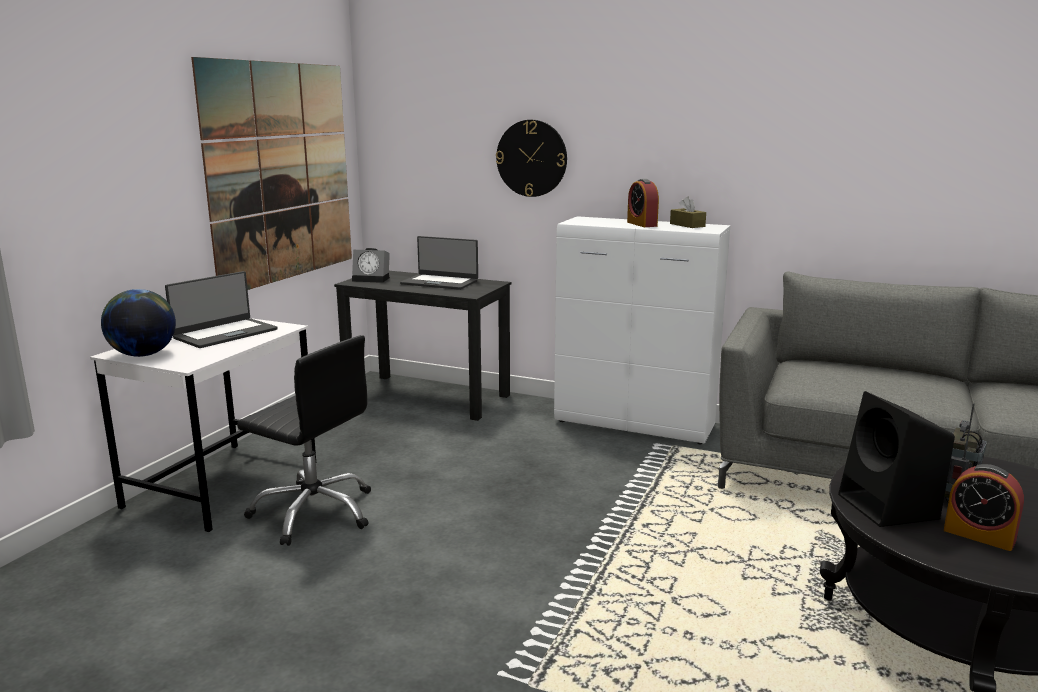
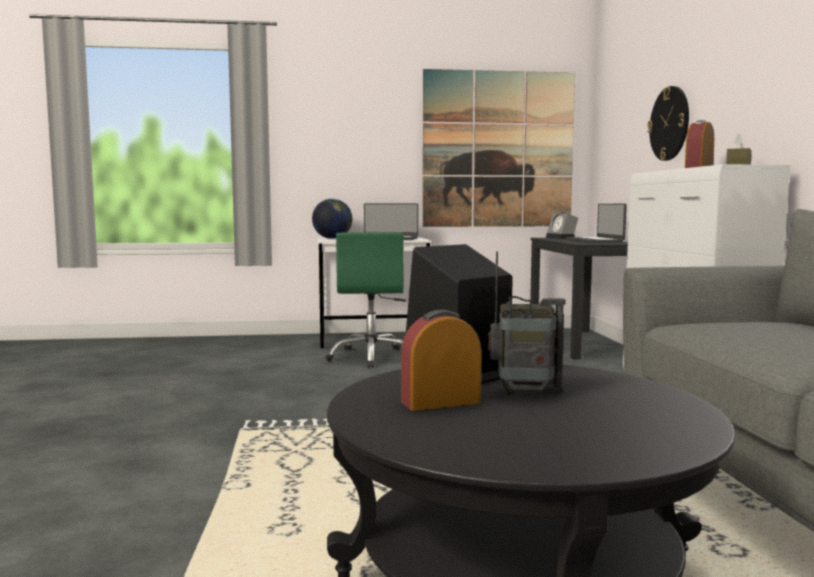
camera: 60 degrees right, 10 degrees down
(314, 512) = (371, 357): black office chair -> green office chair
(979, 535) = (441, 402): alarm clock -> alarm clock turned 60 degrees clockwise

